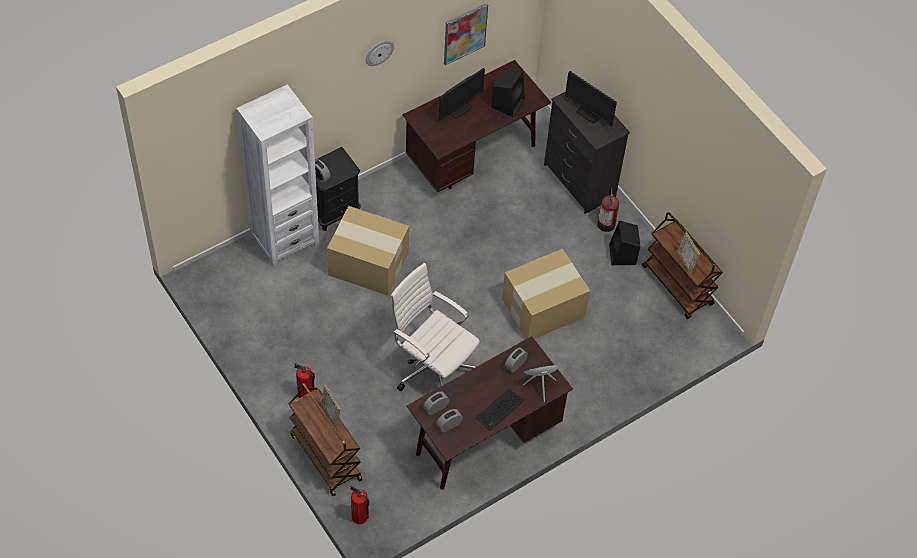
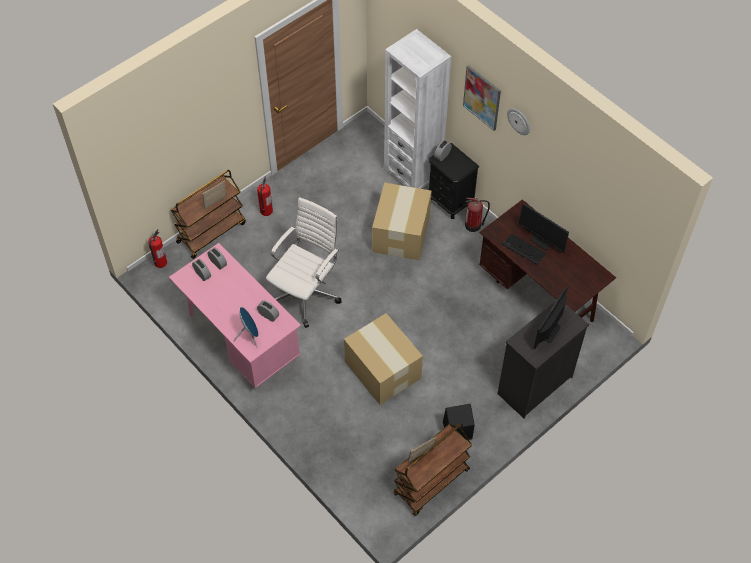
camera: 85 degrees right, 0 degrees up
(465, 33) = (586, 197): picture -> picture (482, 97)
(485, 439) = (241, 340): brown desk -> pink desk
(499, 410) = (221, 308): keyboard -> keyboard (524, 249)
(508, 103) = (560, 277): black speaker -> none
(606, 223) = (491, 413): fire extinguisher -> fire extinguisher (474, 225)

